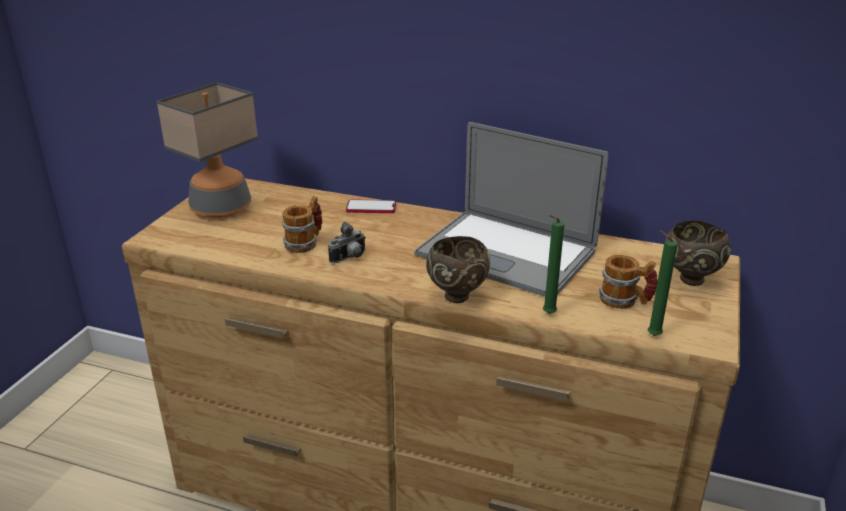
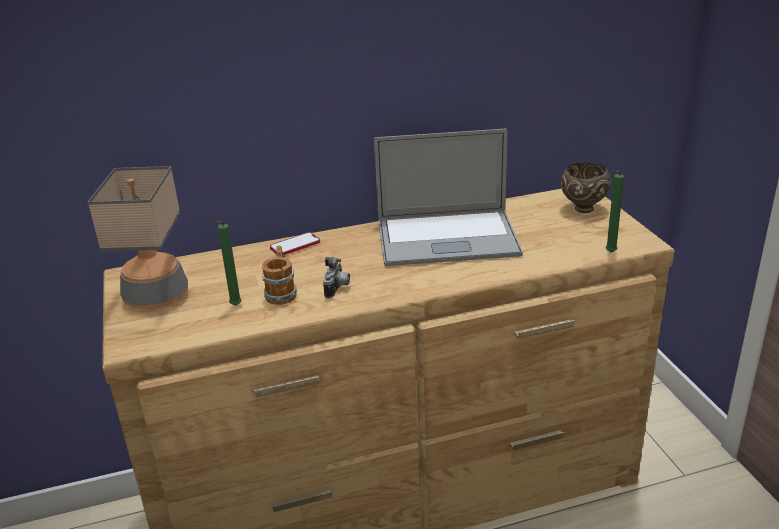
camera: 35 degrees left, 0 degrees up
(457, 296) = (457, 281): brown bowl -> none
(547, 314) = (532, 267): green candle -> green candle (234, 306)
(625, 301) = (566, 238): mug -> none

